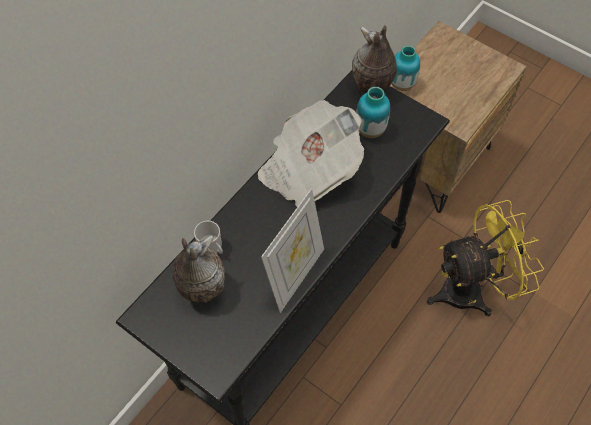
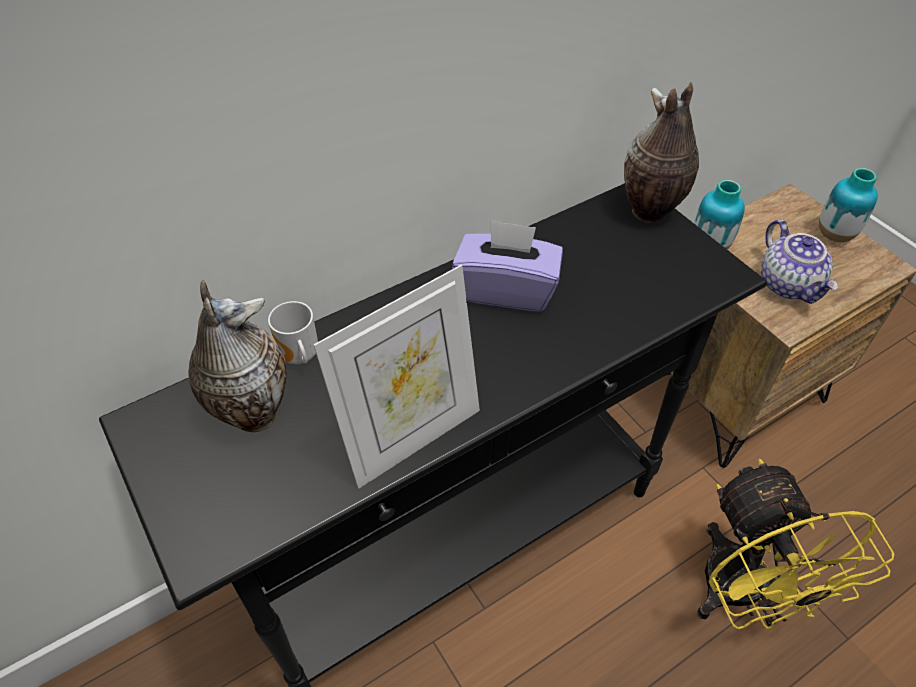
camera: 20 degrees right, 10 degrees down
(309, 169) = (507, 289): newspaper -> purple tissue box
(370, 130) = (628, 262): vase -> vase (834, 235)
(456, 99) = (789, 285): none -> teapot
(471, 289) = (742, 597): yellow fan -> yellow fan turned 75 degrees clockwise

